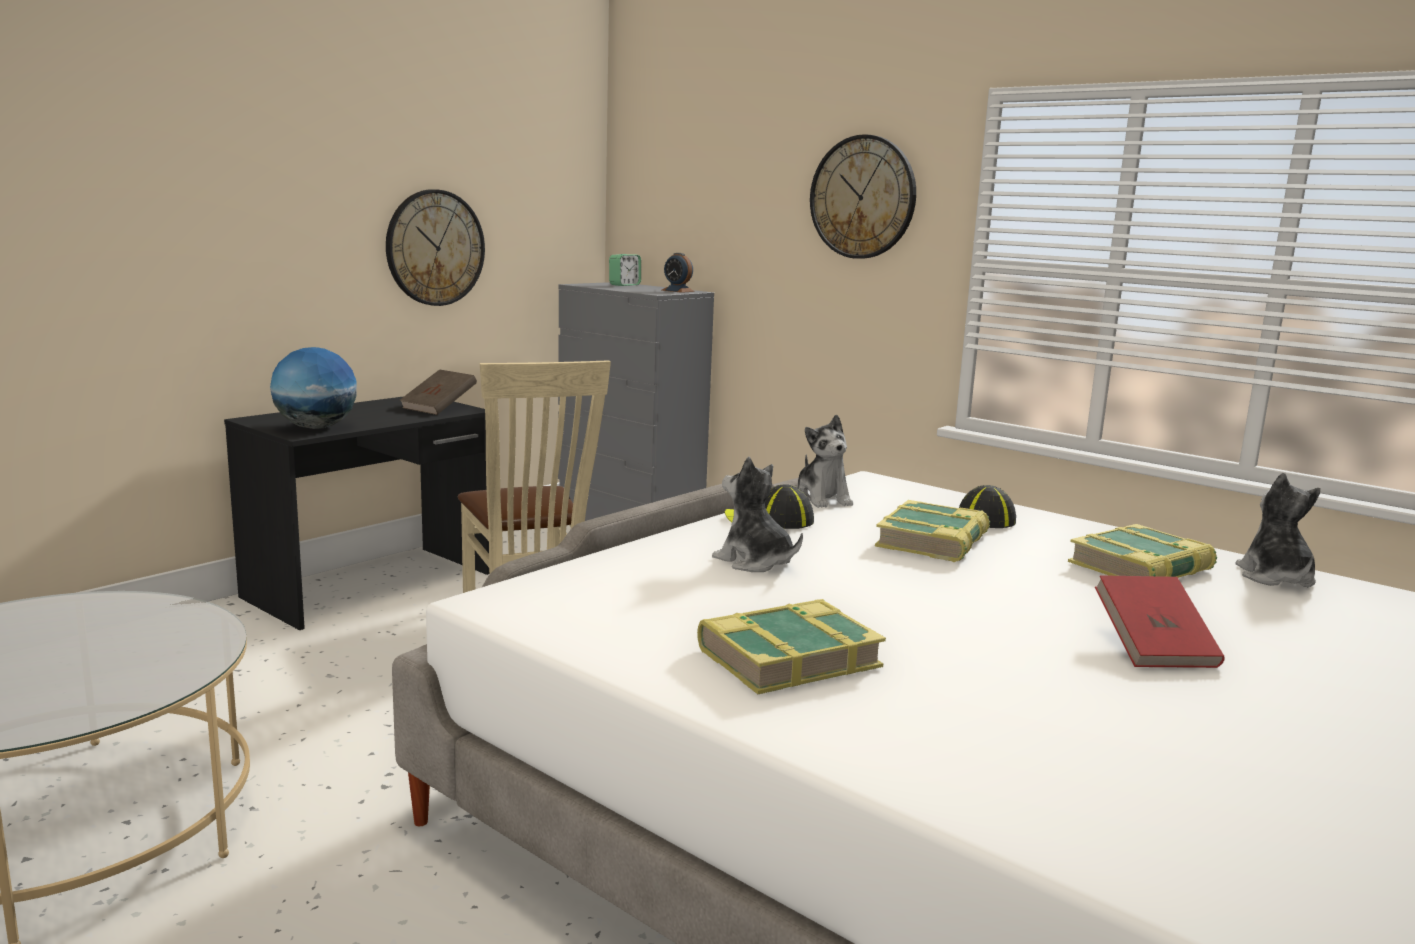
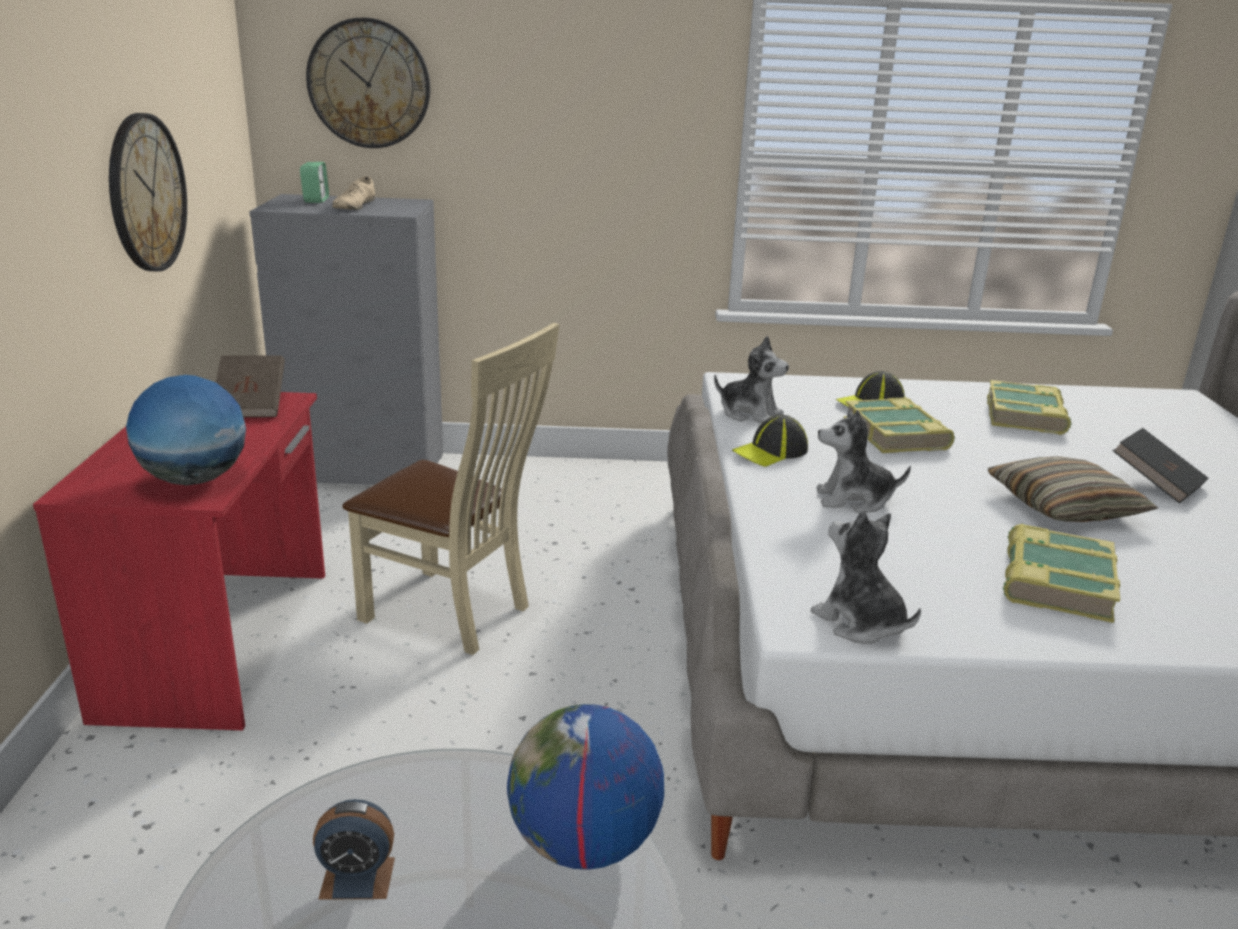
camera: 40 degrees left, 10 degrees up
(167, 669) = (583, 845): none -> globe
(372, 585) = (223, 640): black desk -> red desk
(638, 288) = (354, 206): none -> beige shoe
(678, 291) = (401, 203): alarm clock -> alarm clock (357, 878)
(863, 197) = (618, 93): wall clock -> wall clock (369, 84)
(969, 626) = (1064, 506): none -> pillow
(1153, 648) = (1155, 483): red book -> black book
(1275, 578) = (1085, 400): plush toy -> plush toy (860, 623)

